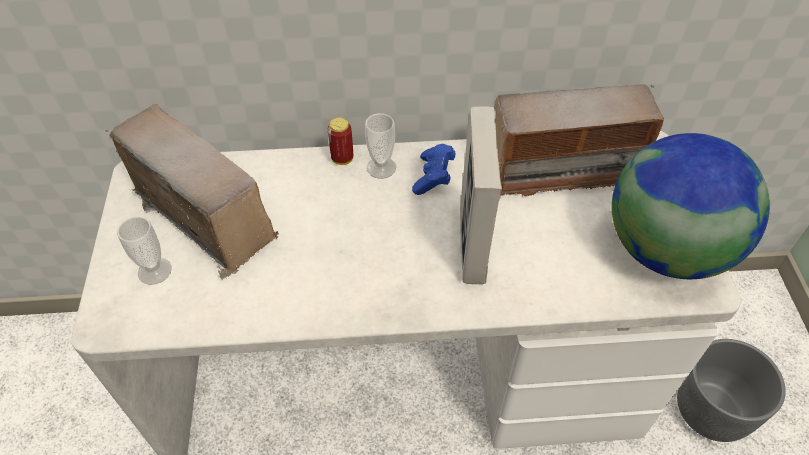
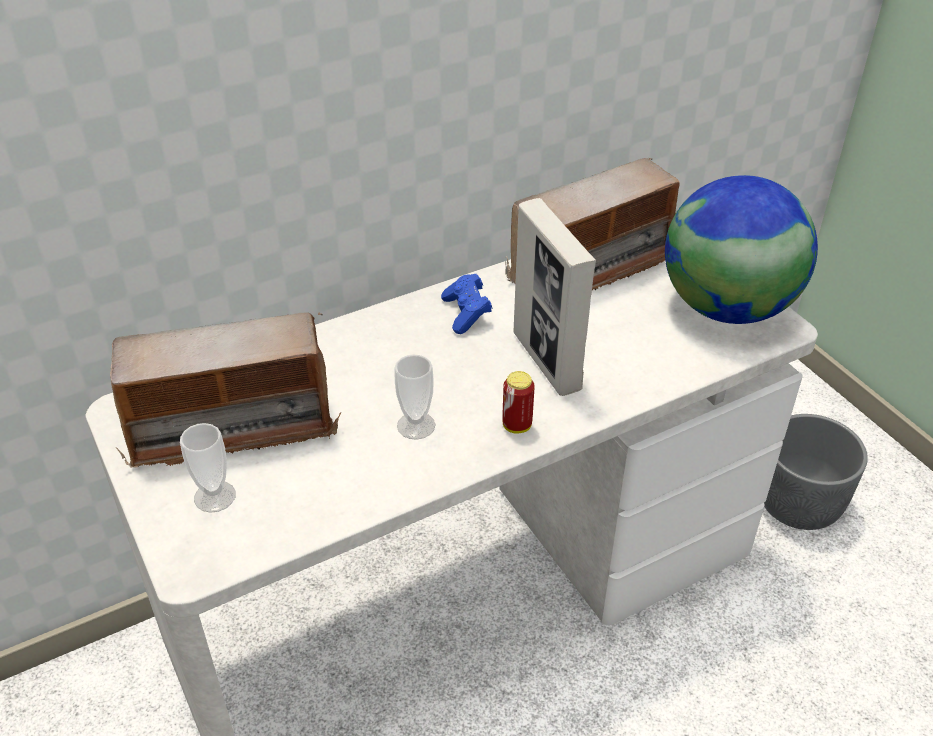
camera: 25 degrees left, 10 degrees down
(202, 216) = (233, 427): radio -> radio turned 150 degrees clockwise
(342, 159) = (357, 326): can -> can (517, 426)
(381, 167) = (405, 321): cup -> cup (416, 425)

